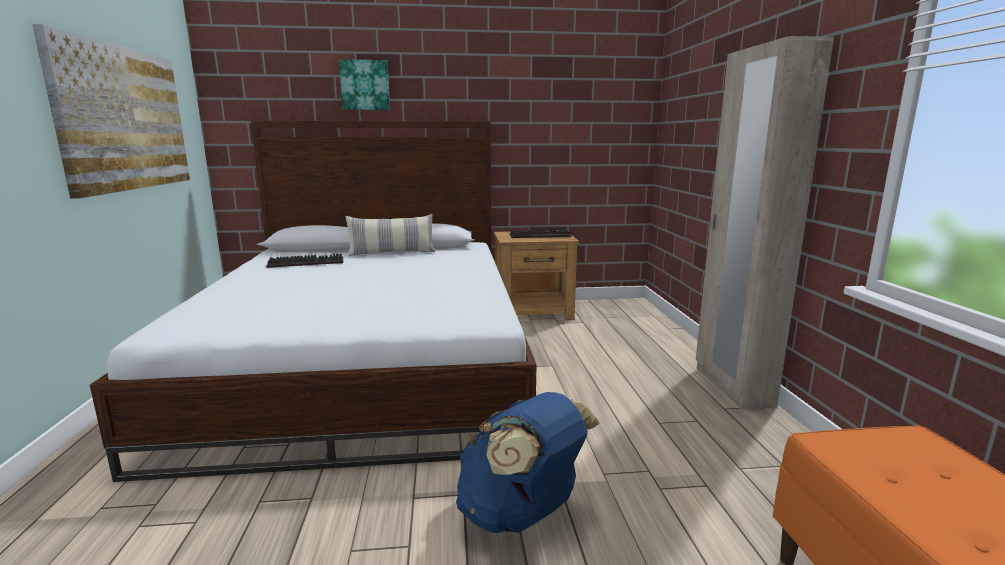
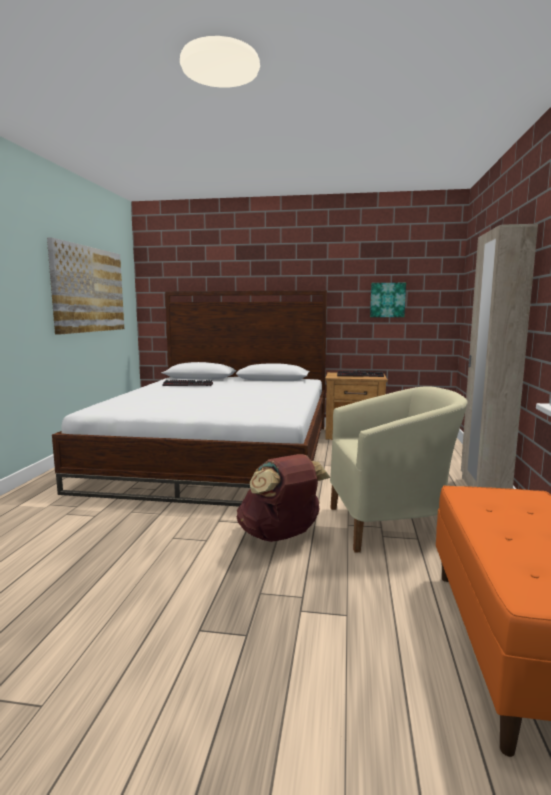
camera: 15 degrees right, 5 degrees down
(365, 85) = (240, 266): picture -> picture (387, 300)
(392, 253) = (247, 382): pillow -> none
(521, 514) = (281, 536): blue backpack -> brown backpack
(659, 466) = (390, 525): none -> beige armchair

